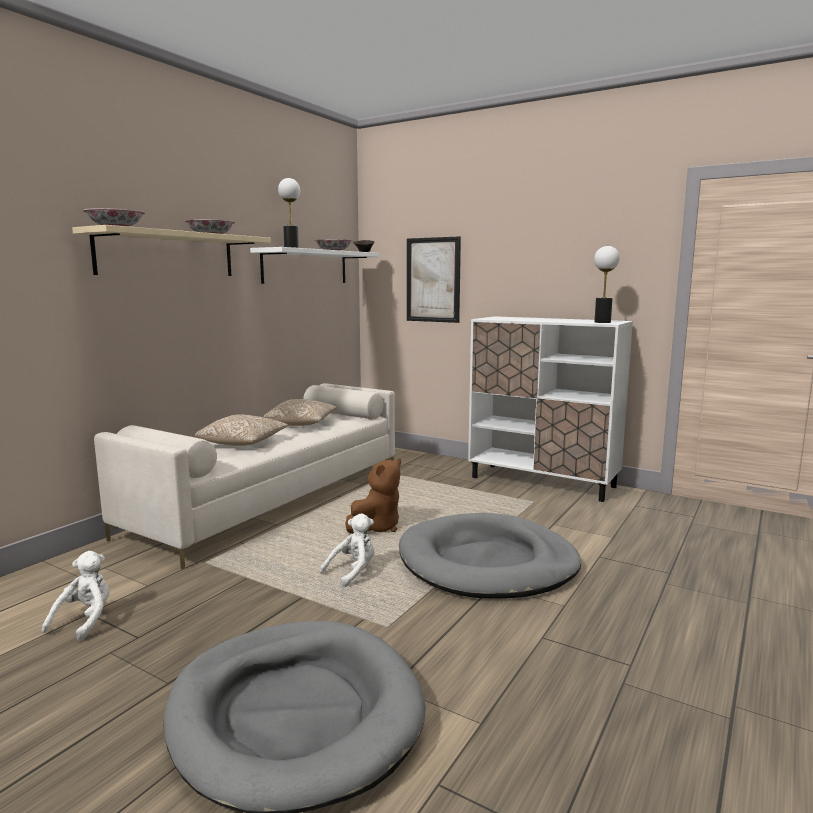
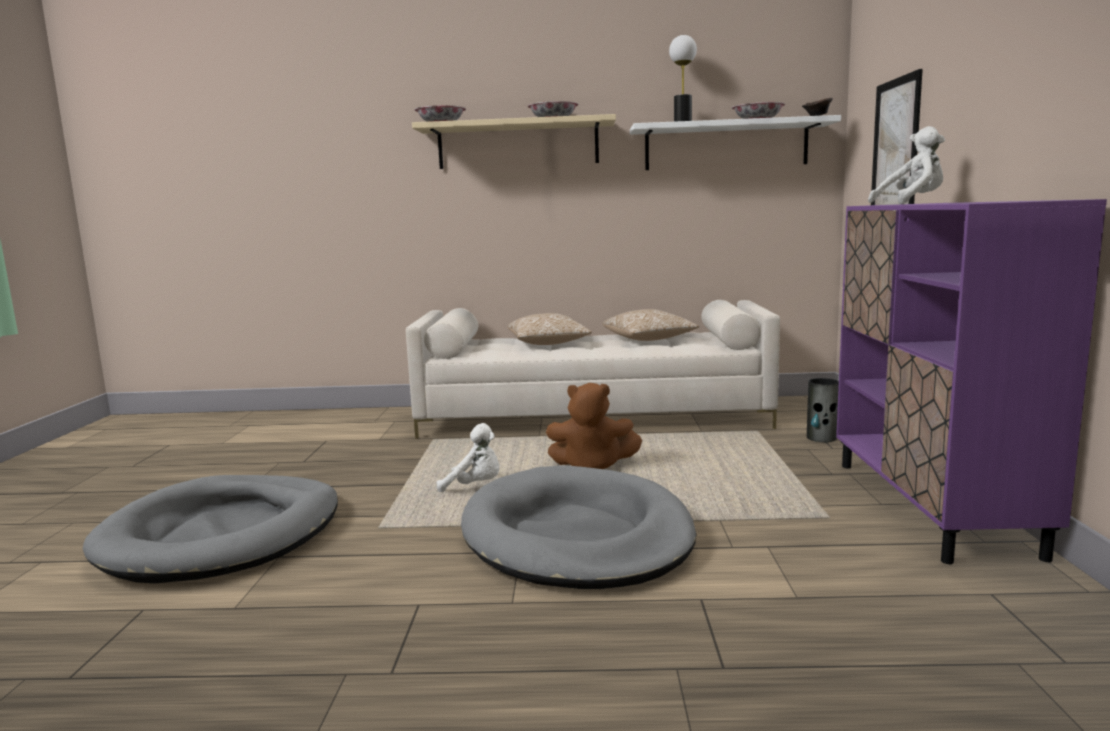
camera: 60 degrees right, 0 degrees up
(85, 620) = (315, 443): white plush toy -> white plush toy (911, 203)
(425, 467) = (821, 438): none -> vase
(543, 482) = (930, 506): white cabinet -> purple cabinet
(602, 322) = (989, 202): table lamp -> none

